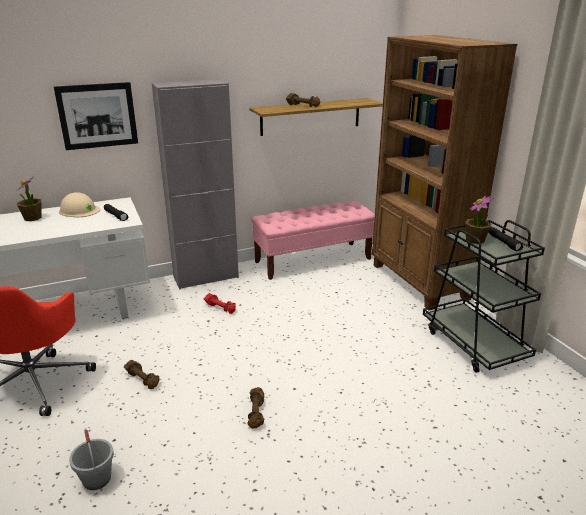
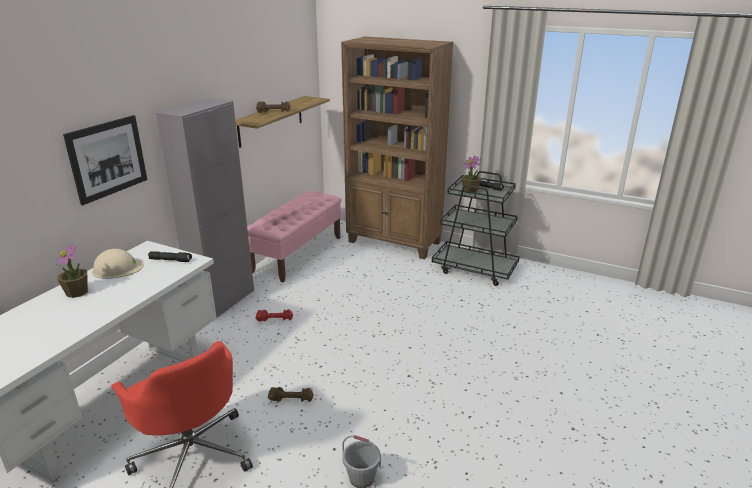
camera: 40 degrees left, 0 degrees up
(257, 413) = (408, 375): brown dumbbell -> none

